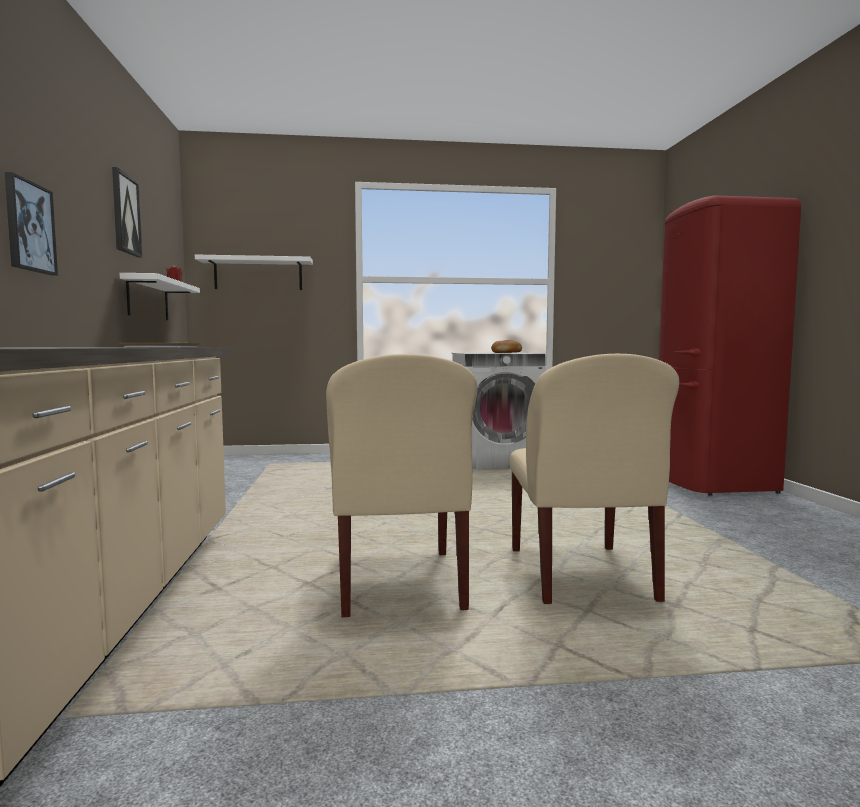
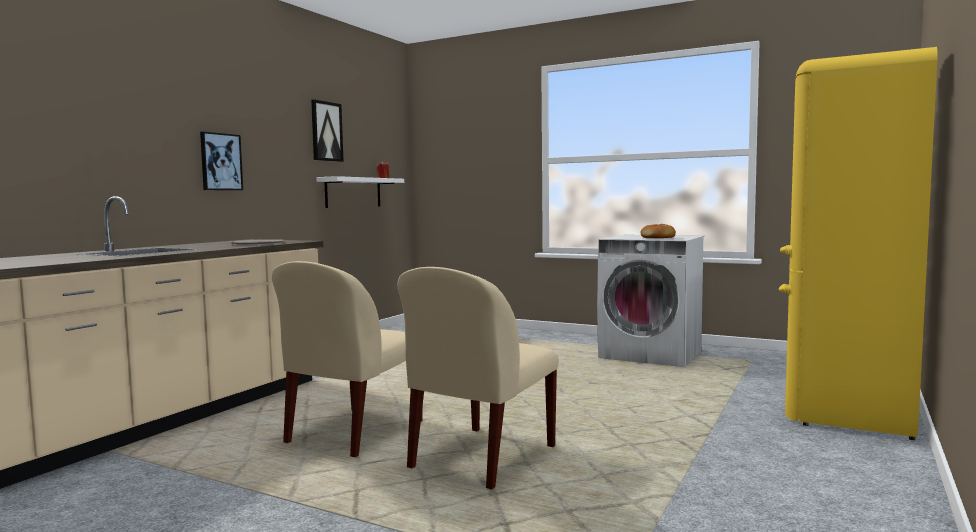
camera: 35 degrees right, 0 degrees up
(258, 274) = (462, 161): white shelf -> none
(711, 484) = (845, 414): red fridge -> yellow fridge

